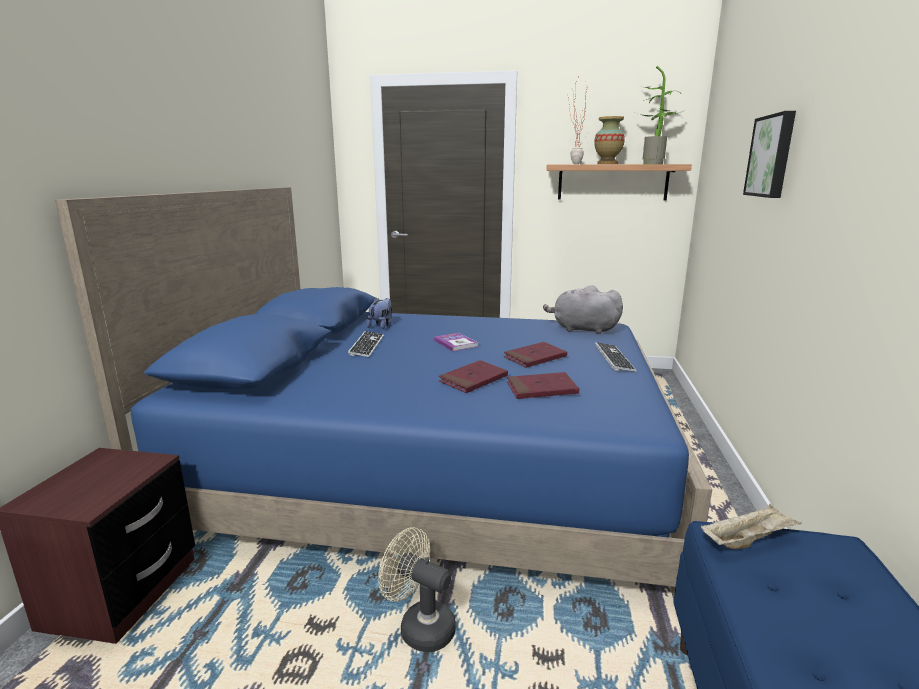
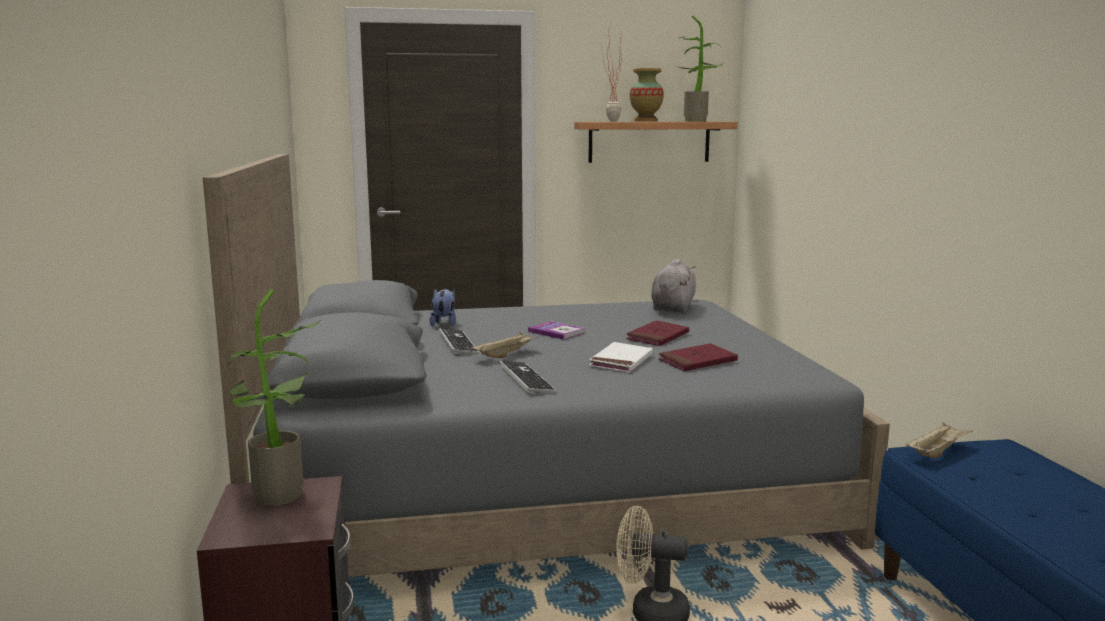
camera: 20 degrees left, 5 degrees down
(111, 469) = (281, 498): none -> potted plant
(387, 361) = (505, 355): none -> beige tray
(432, 465) = (540, 482): blue bed -> grey bed
(473, 380) = (621, 361): red book -> white book
(582, 329) = (673, 308): grey plush toy -> grey plush toy turned 105 degrees clockwise
(614, 358) = (734, 330): keyboard -> keyboard (526, 379)
(772, 156) = (849, 119): picture -> none

